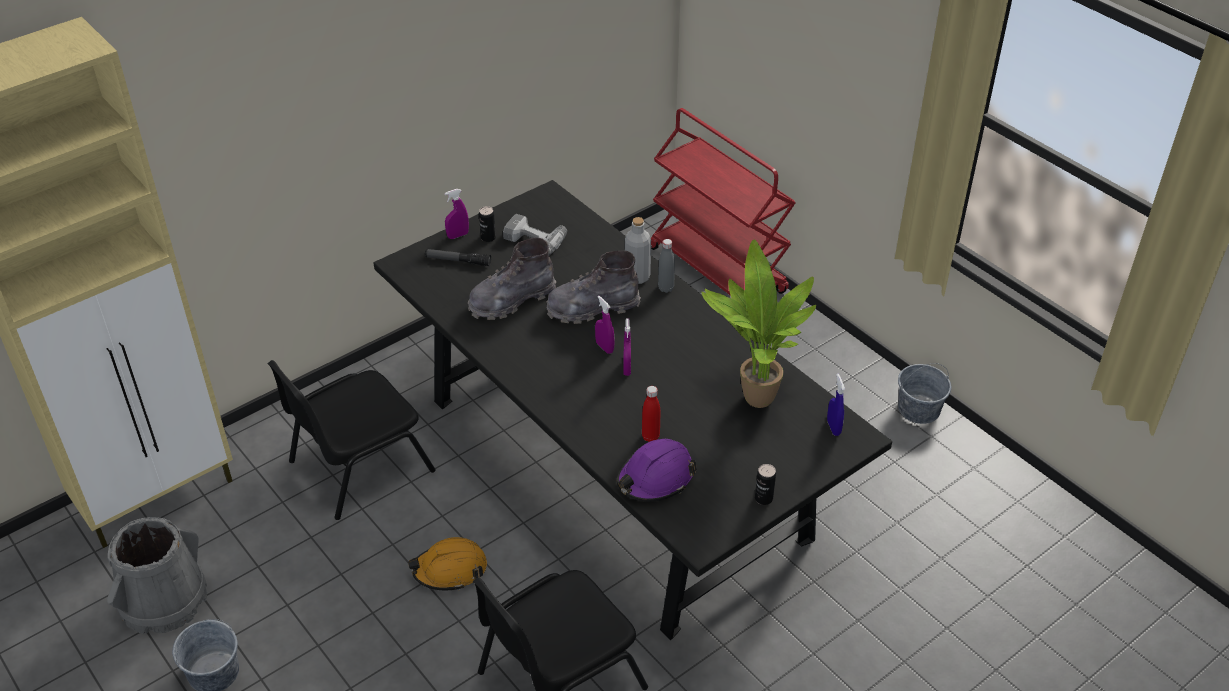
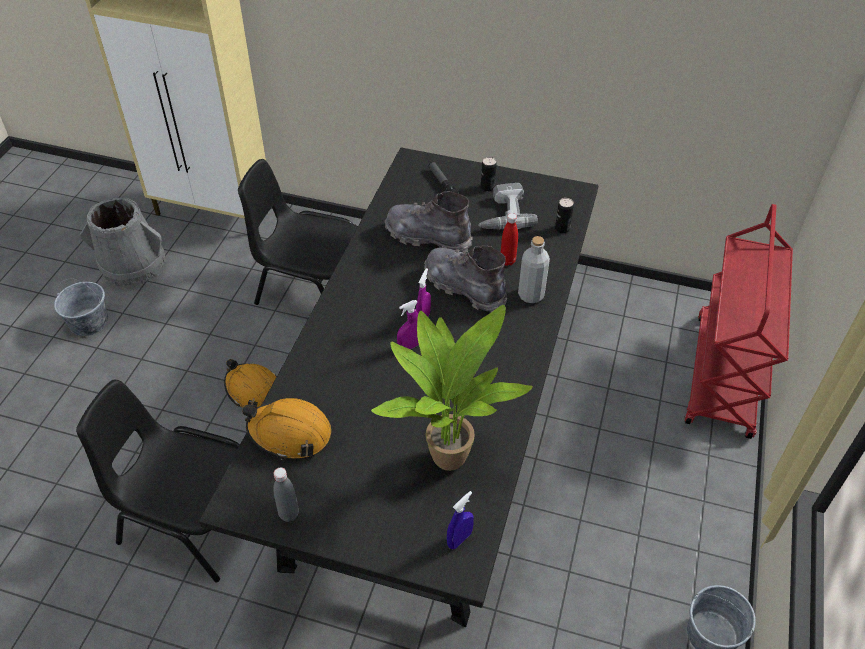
camera: 55 degrees right, 5 degrees up
(458, 235) = (473, 171): purple spray bottle -> none
(650, 437) = (338, 404): red bottle -> red bottle (507, 261)
(655, 478) = (289, 433): purple hard hat -> orange hard hat
(666, 288) = (535, 320): grey bottle -> grey bottle (289, 514)
(763, 498) = (320, 527): can -> can (562, 229)

